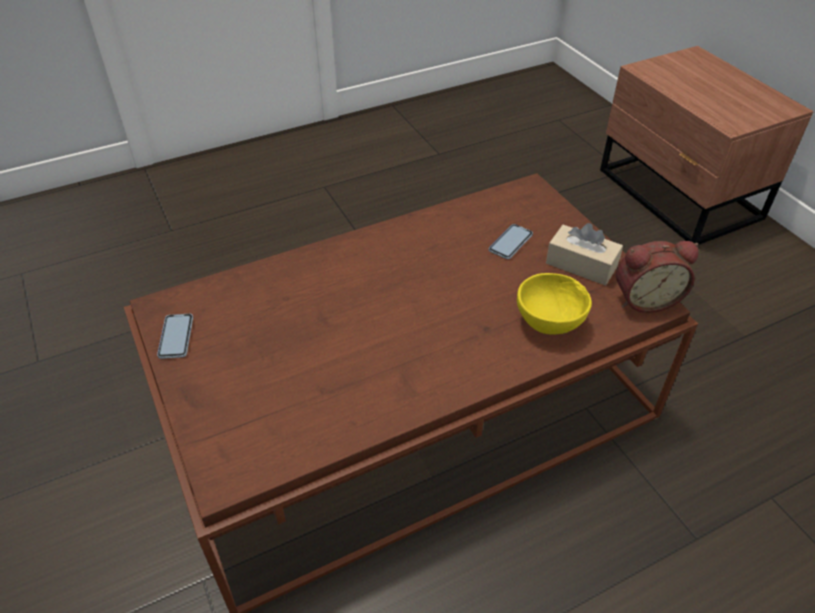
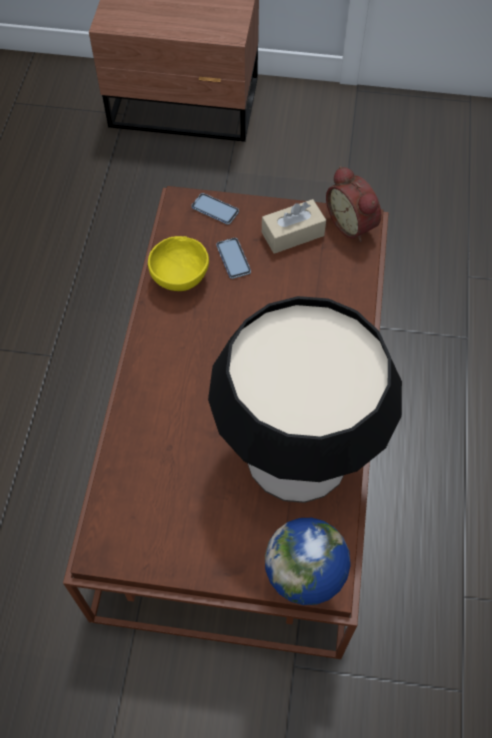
camera: 55 degrees left, 15 degrees up
(176, 337) = (150, 552): phone -> phone (215, 209)
(209, 461) = (304, 584): none -> globe
(348, 385) = (297, 454): none -> table lamp
(550, 323) = (333, 293): yellow bowl -> yellow bowl (181, 278)
(644, 298) = (353, 224): alarm clock -> alarm clock turned 120 degrees clockwise

